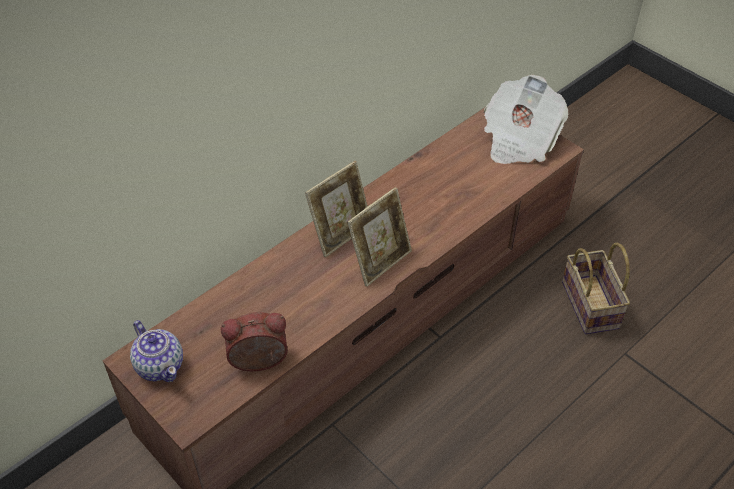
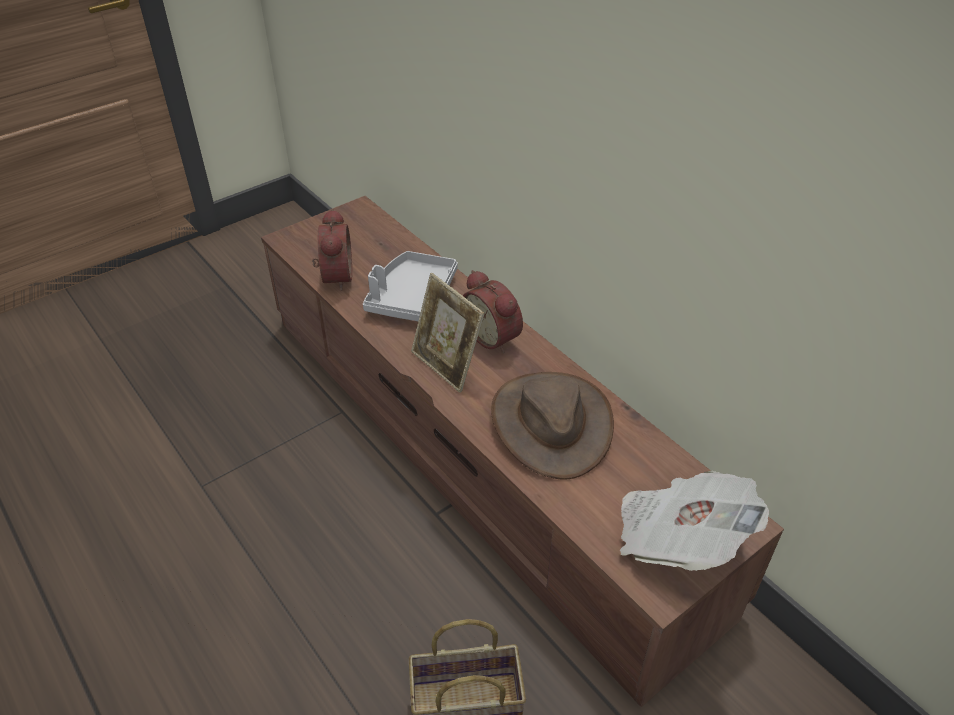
camera: 95 degrees right, 5 degrees down
(160, 365) = (350, 223): teapot -> none
(289, 295) = (412, 297): none -> grey tray
(340, 234) = (494, 336): picture frame -> alarm clock
(435, 197) = (550, 423): none -> brown hat

